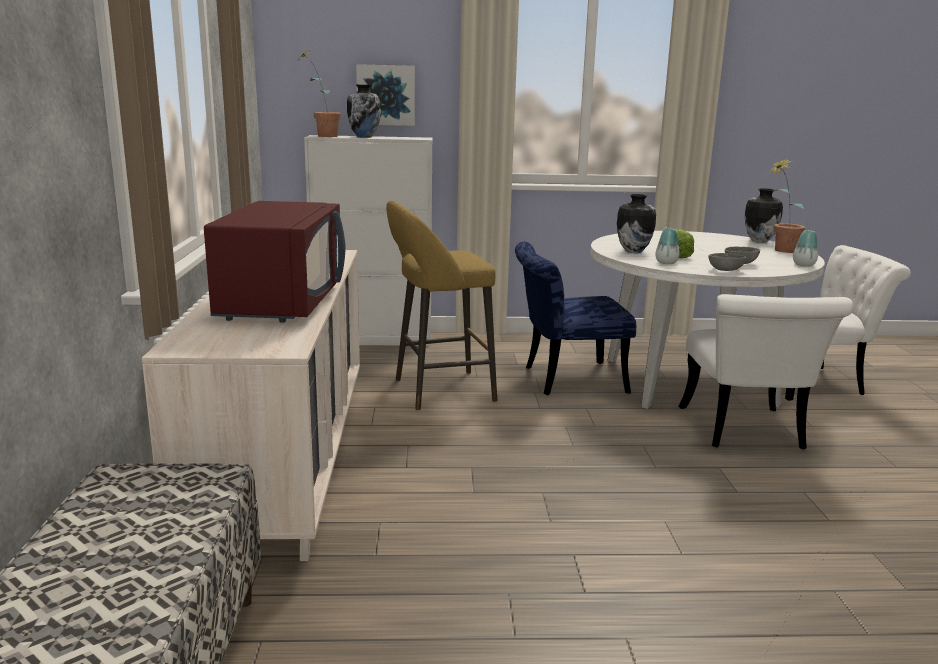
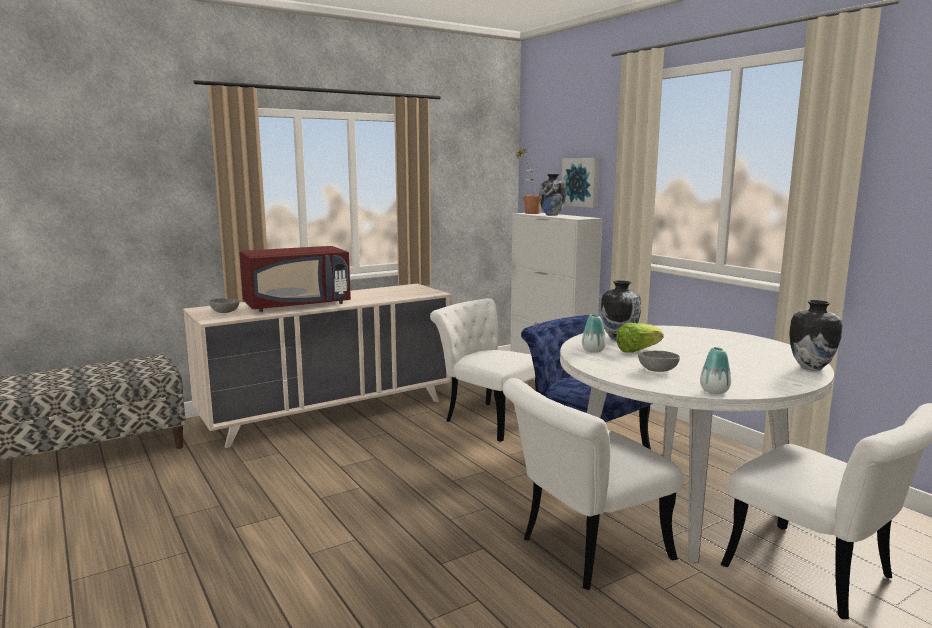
camera: 60 degrees right, 5 degrees down
(438, 390) = (488, 418): yellow stool -> white chair
(724, 270) = (608, 368): grey bowl -> grey bowl (225, 312)
(779, 250) = (774, 378): potted plant -> none

